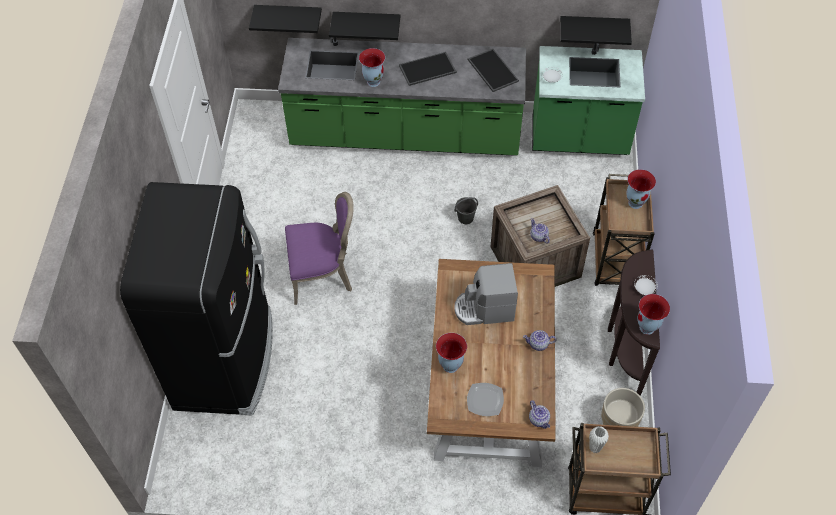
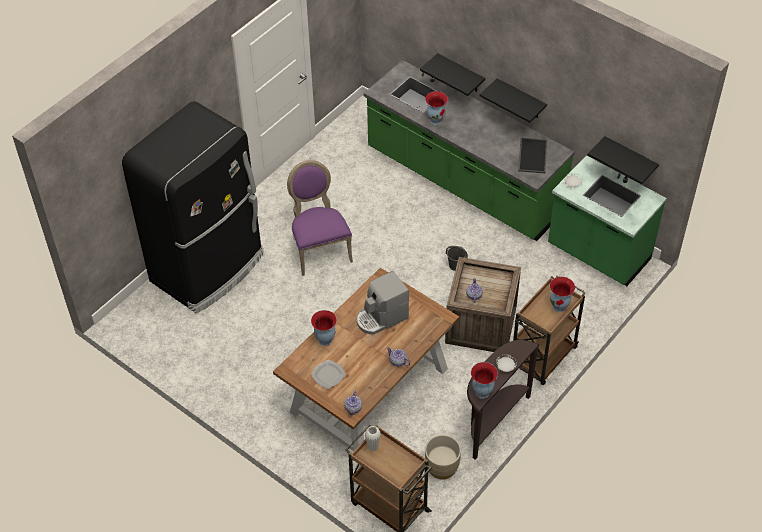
camera: 35 degrees right, 5 degrees down
(289, 16) = (407, 42): black shelf -> black shelf (521, 99)
(323, 274) = (319, 249): purple chair -> purple chair turned 135 degrees counterclockwise
(427, 70) = (483, 131): tray -> none
(484, 309) = (381, 318): coffee machine -> coffee machine turned 60 degrees counterclockwise

